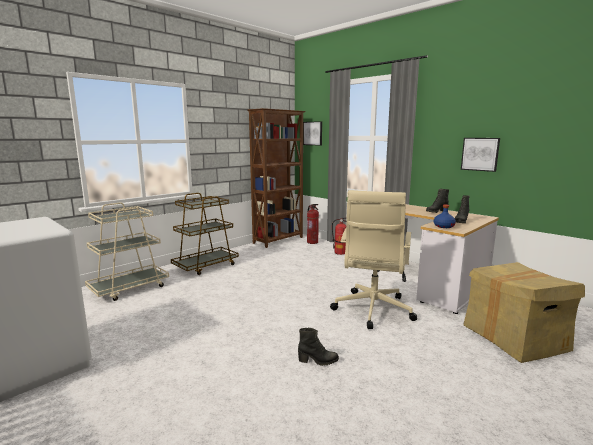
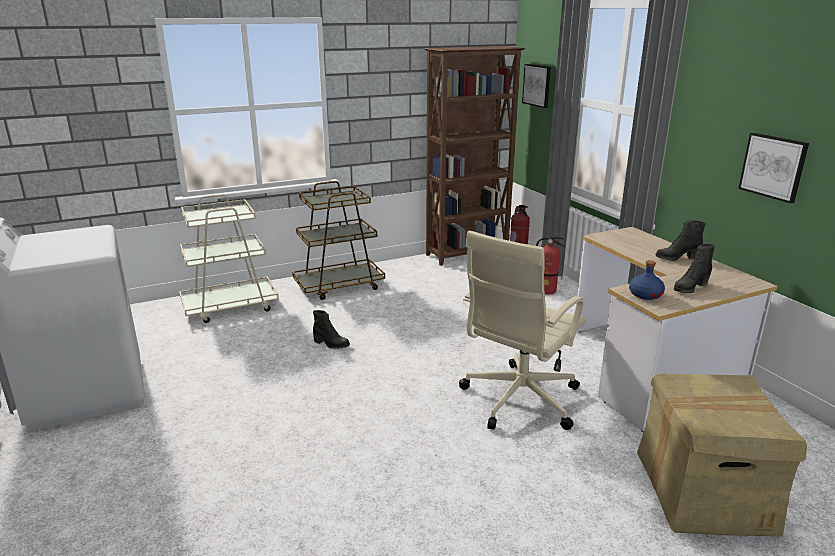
camera: 20 degrees right, 10 degrees up
(318, 361) = (388, 459): black boot -> black boot (331, 344)

